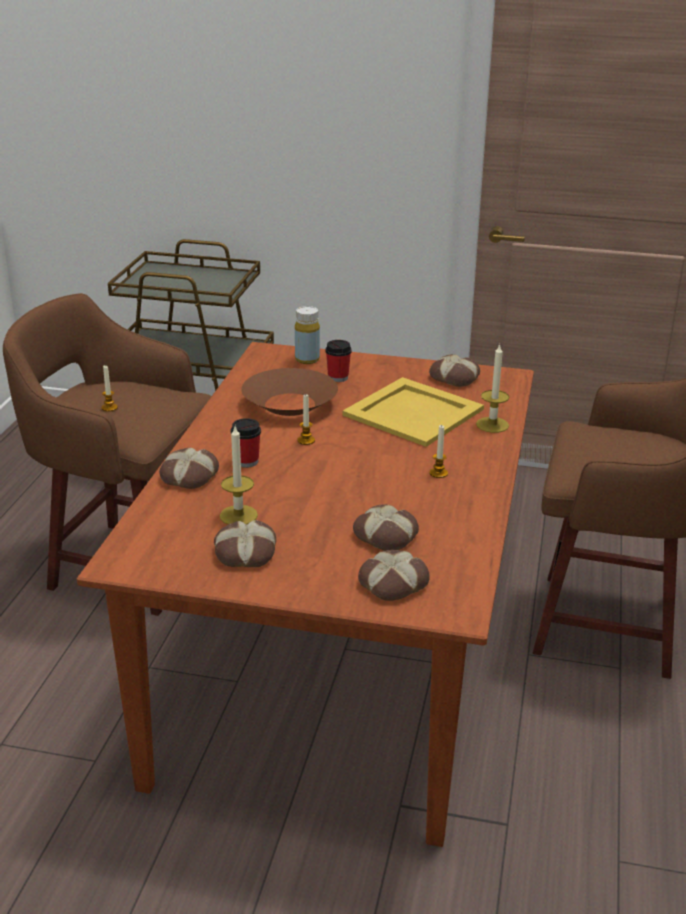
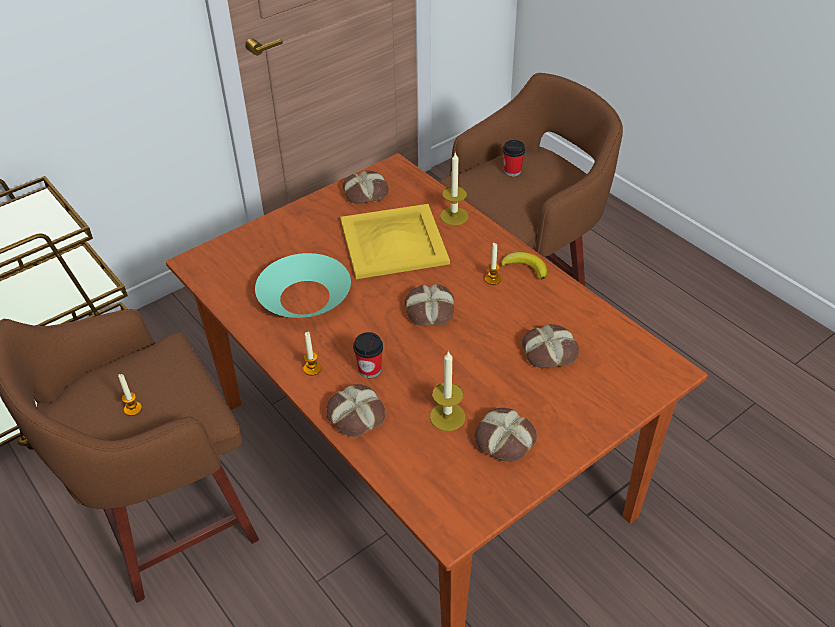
camera: 50 degrees left, 15 degrees up
(289, 404) = (304, 297): brown bowl -> turquoise bowl
(306, 440) = (373, 319): candle -> candle (312, 369)
(307, 359) = (241, 247): yellow bottle -> none
(338, 377) = (293, 248): cup -> cup (512, 171)
(392, 582) = (611, 382): bread -> bread (429, 310)
(480, 483) = (525, 267): none -> banana

